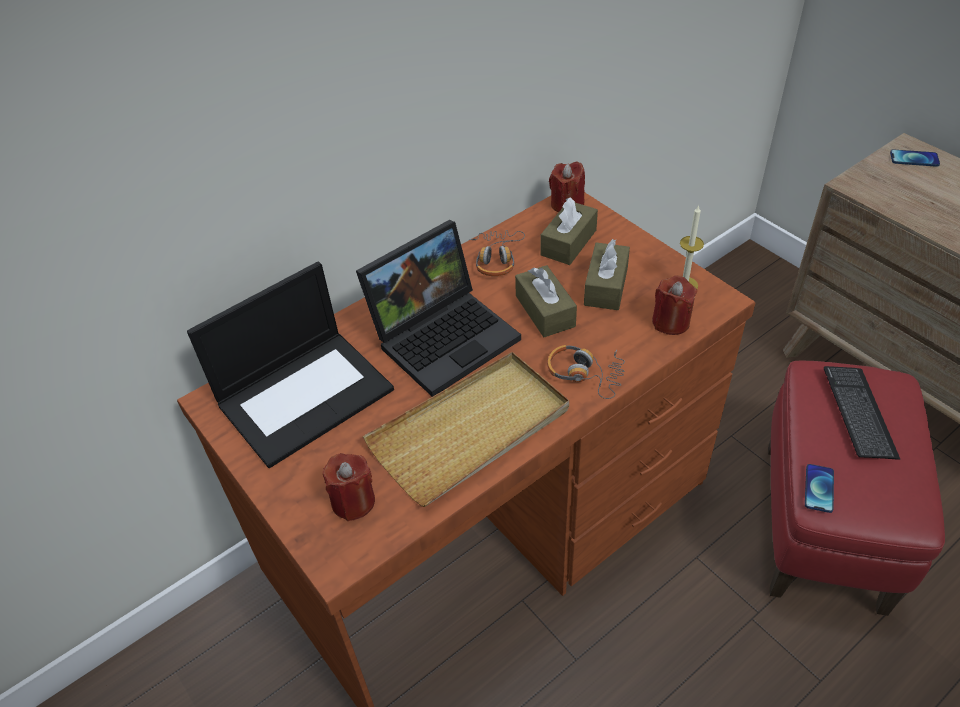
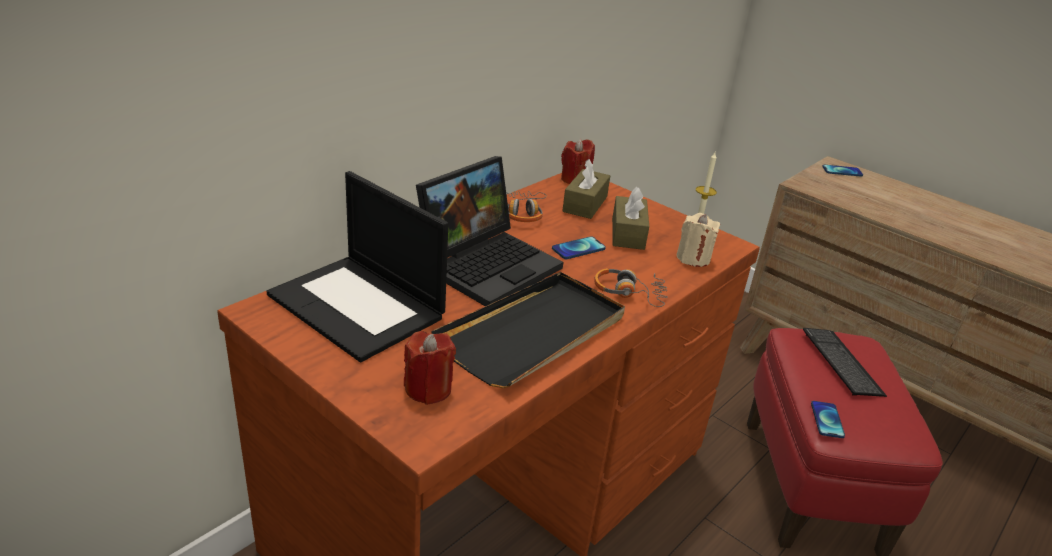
camera: 15 degrees left, 15 degrees down
(306, 395) = (359, 306): laptop -> laptop turned 90 degrees clockwise
(471, 430) = (534, 333): beige tray -> black tray
(545, 311) = (578, 249): brown tissue box -> phone
(671, 322) = (693, 258): red candle -> beige candle

